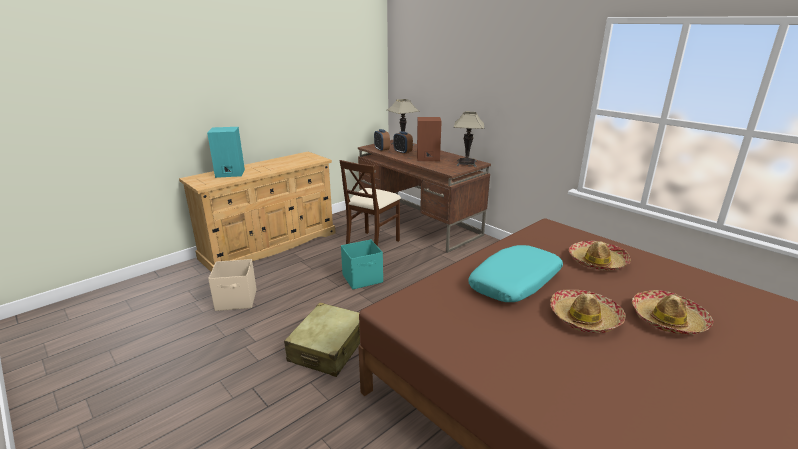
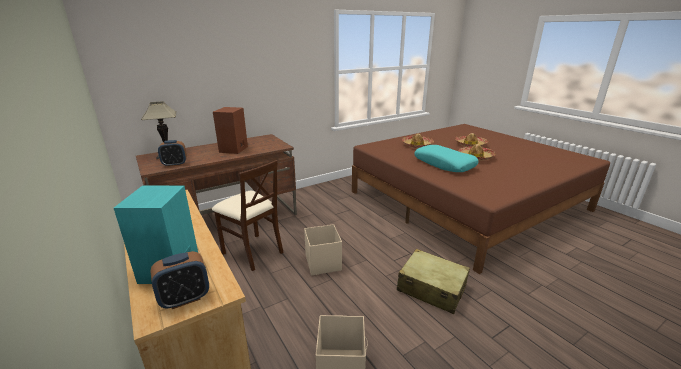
camera: 80 degrees left, 0 degrees up
(363, 278) = (323, 262): turquoise storage box -> beige storage box
(402, 152) = (199, 156): alarm clock -> alarm clock (185, 299)
(466, 163) = (265, 140): table lamp -> none

